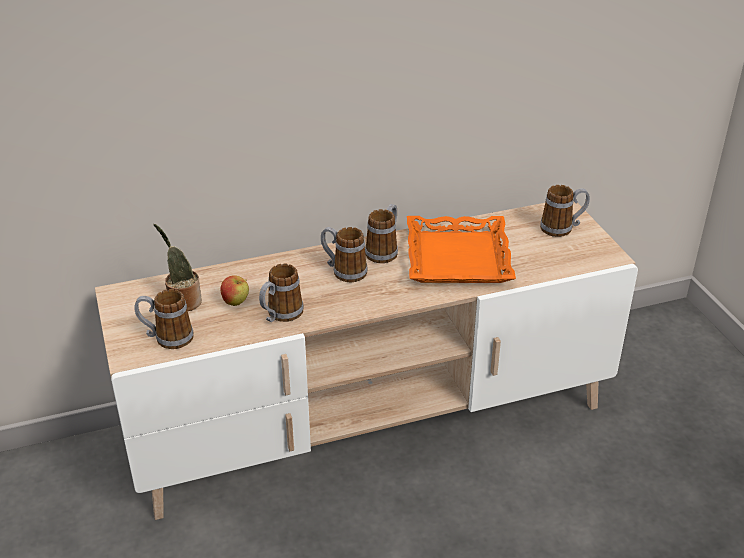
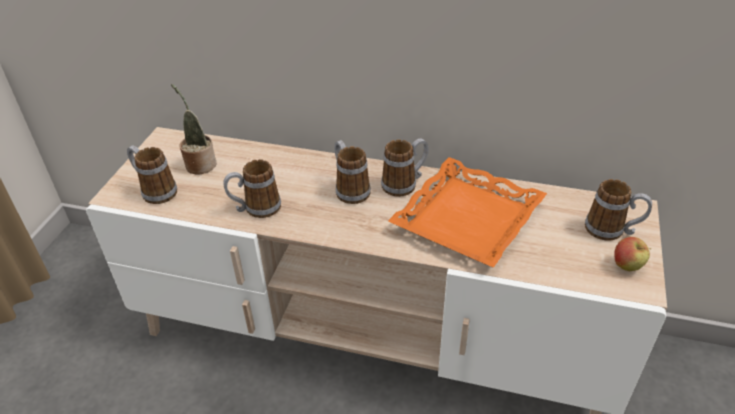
camera: 35 degrees right, 5 degrees up
(236, 302) = (235, 182): apple -> apple (627, 266)

